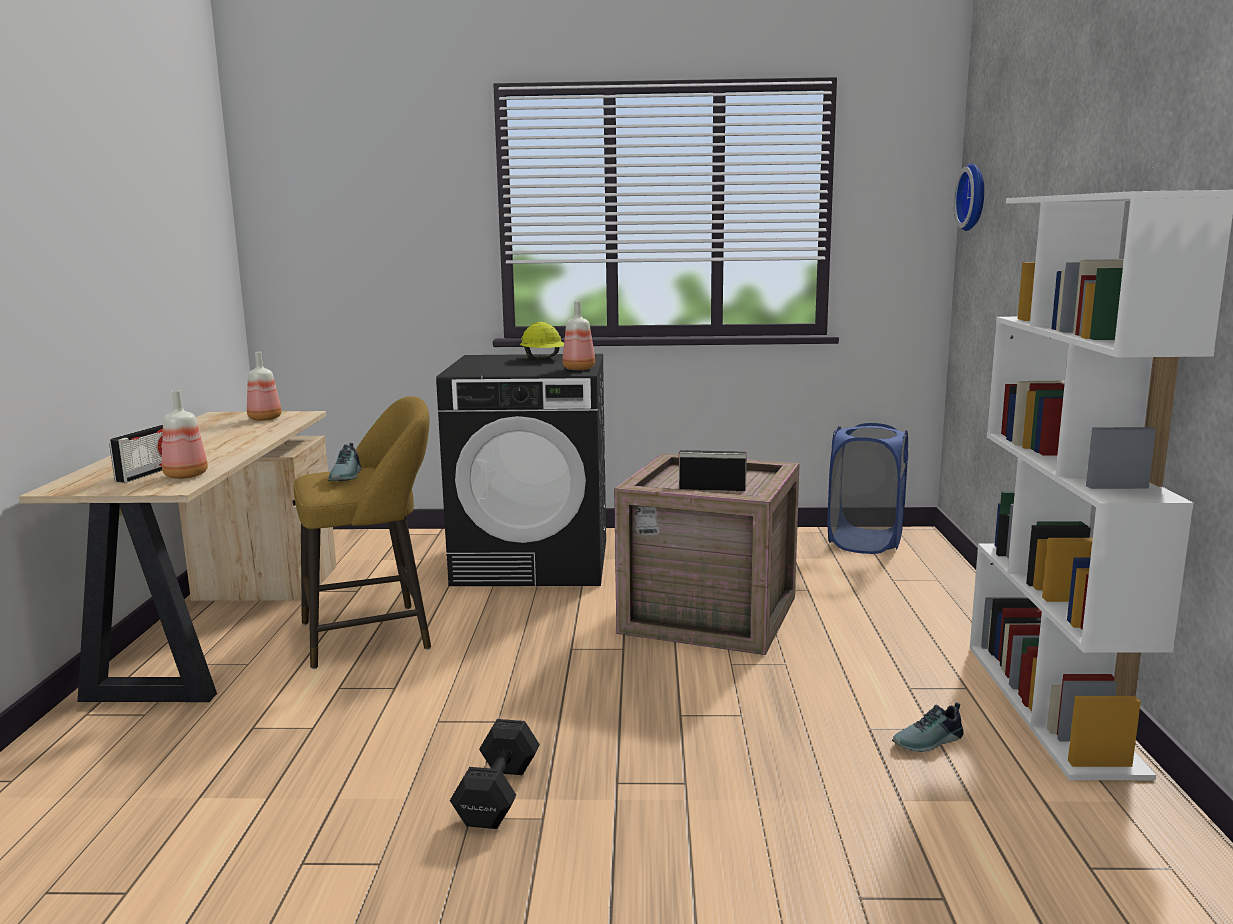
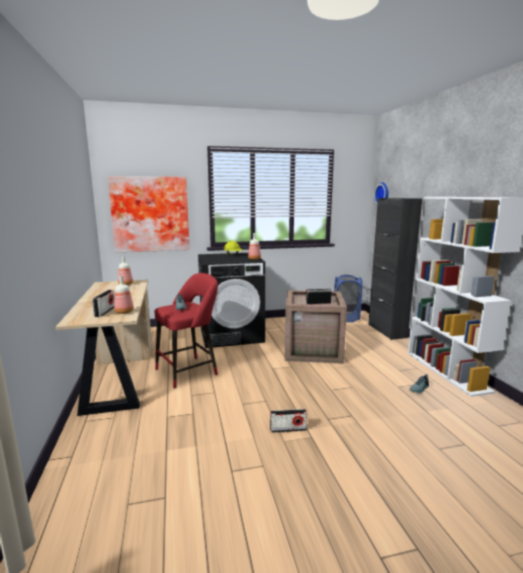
camera: 15 degrees left, 0 degrees up
(359, 255) = (150, 214): none -> picture
(374, 635) = (189, 371): yellow stool -> red stool
(499, 792) = (288, 429): black dumbbell -> radio
(957, 584) = (387, 331): none -> black cabinet

